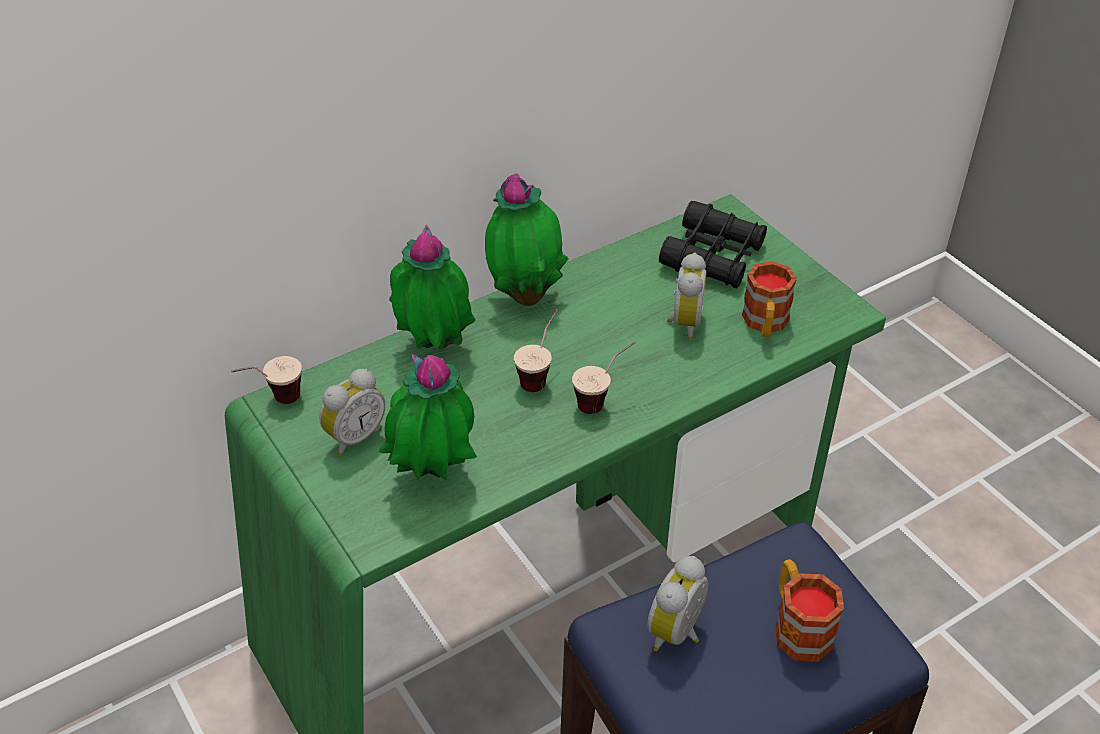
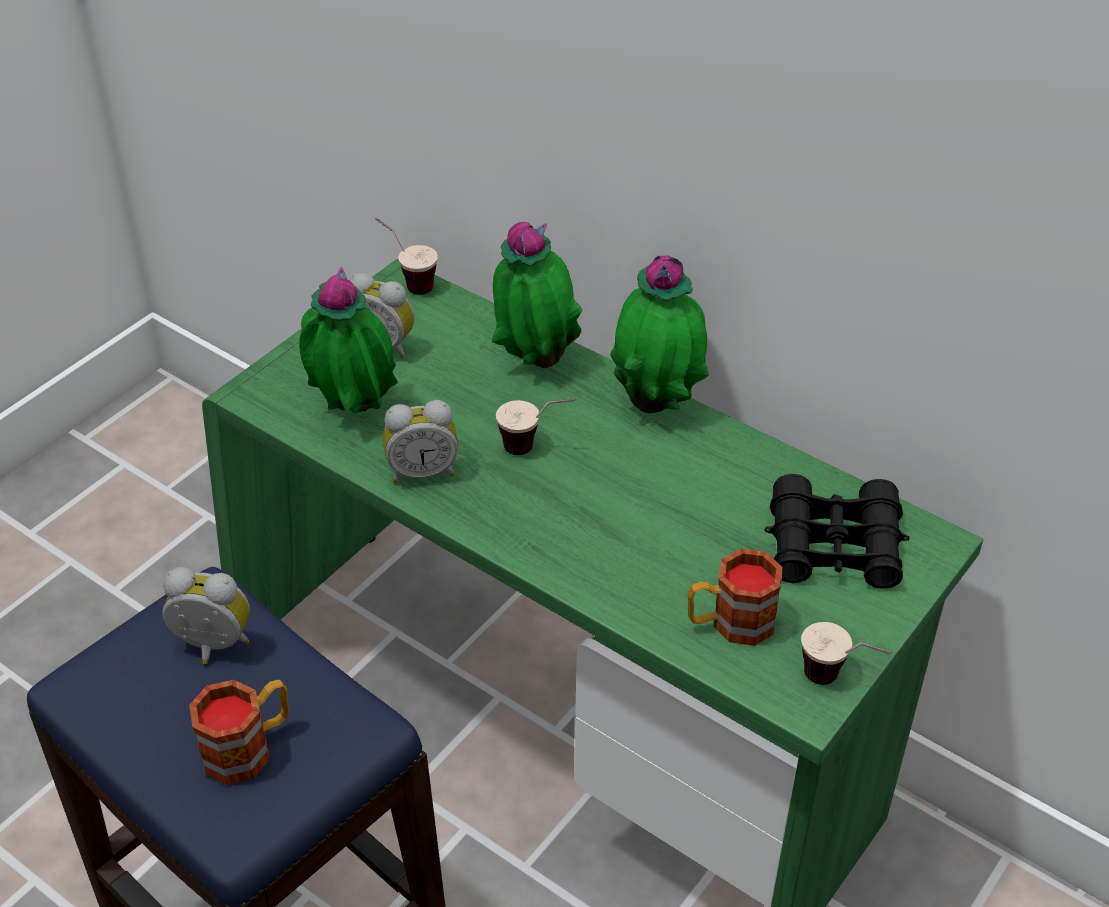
camera: 70 degrees right, 0 degrees up
(603, 400) = (520, 507): cup -> cup (838, 682)
(683, 323) = (687, 545): alarm clock -> alarm clock (422, 471)

